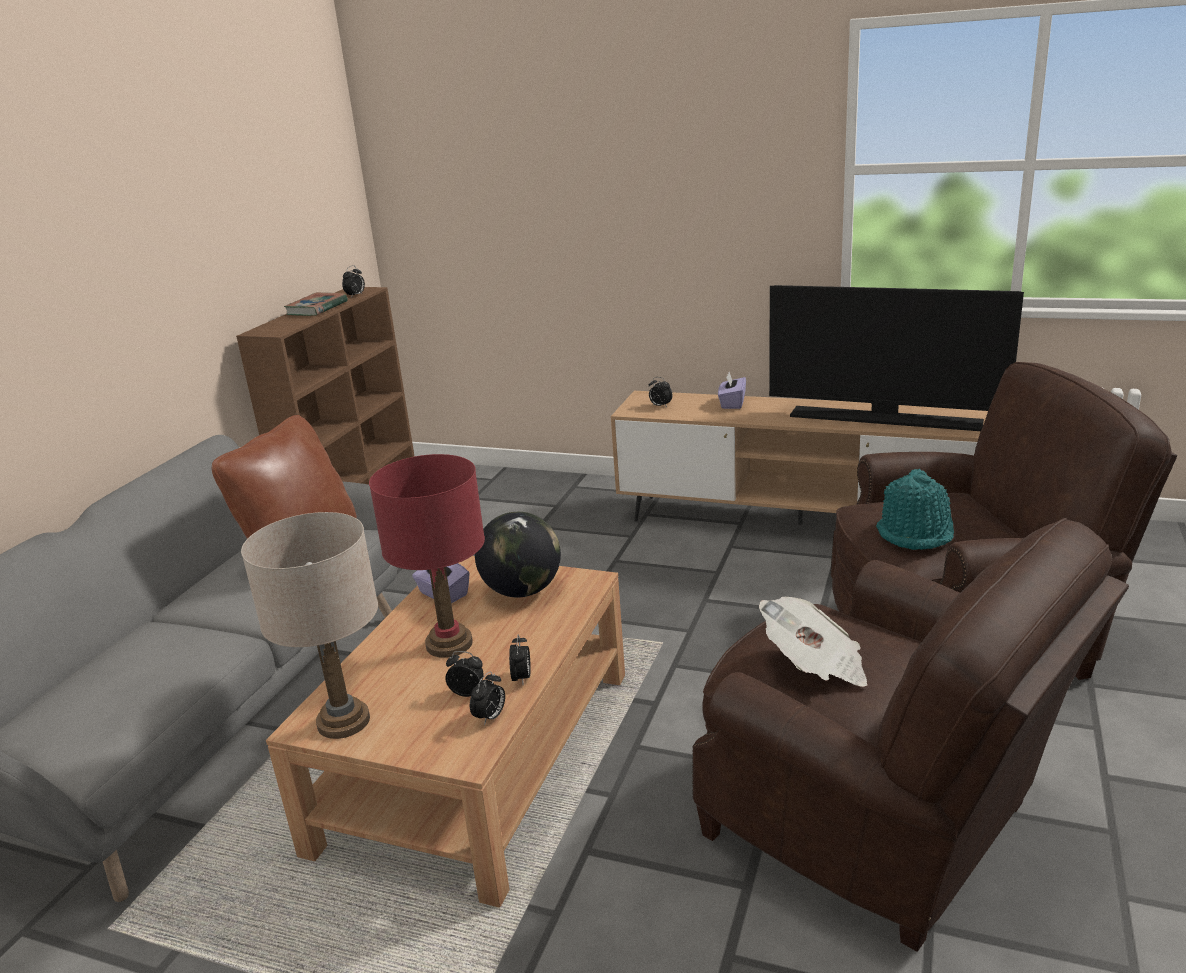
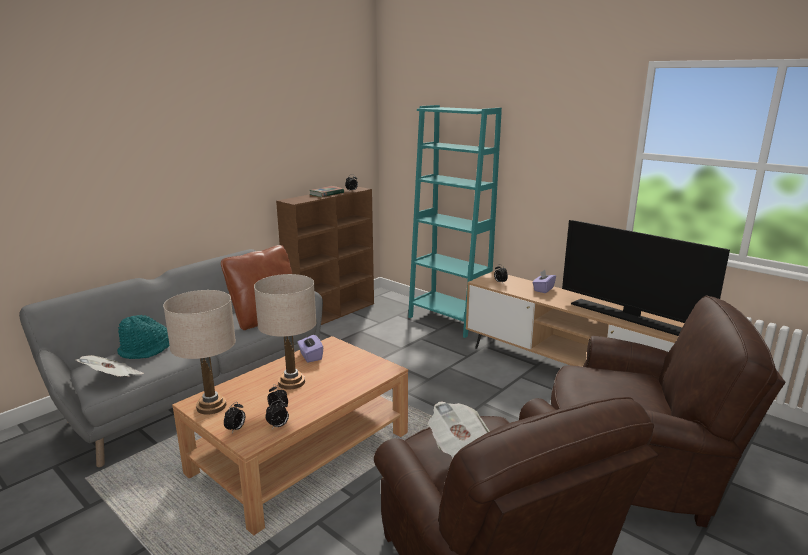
camera: 20 degrees right, 5 degrees down
(103, 732) = (113, 379): none -> newspaper
(449, 643) = (292, 382): red table lamp -> beige table lamp
(522, 591) = (350, 365): globe -> none
(522, 678) = (310, 411): alarm clock -> alarm clock (236, 429)
(562, 488) = (448, 320): none -> turquoise bookcase
(915, 532) = (596, 391): turquoise hat -> turquoise hat (145, 350)

